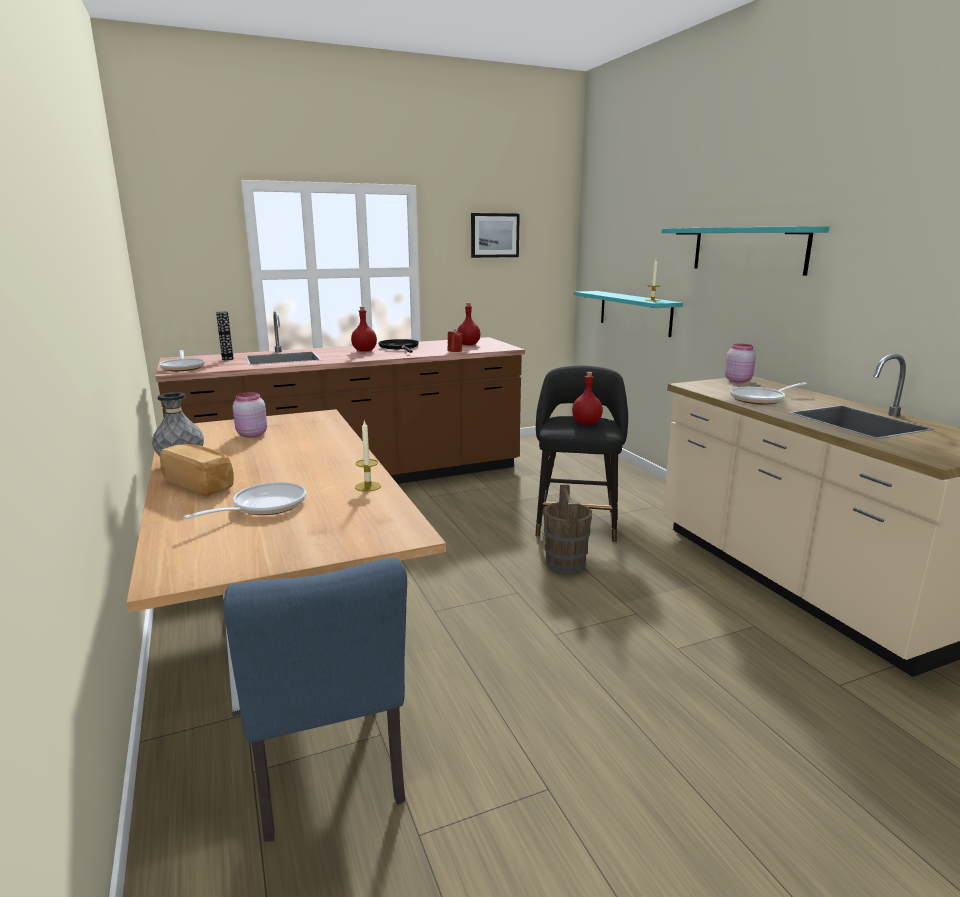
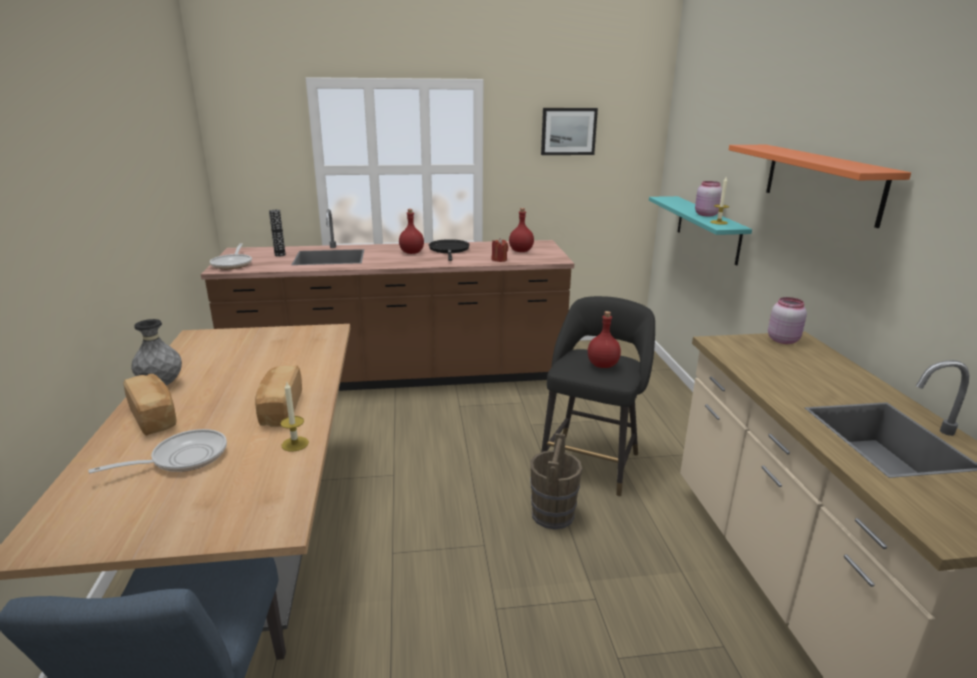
camera: 15 degrees right, 5 degrees up
(251, 434) = (248, 351): pink jar -> pink jar (705, 215)
(328, 467) = (279, 409): none -> bread
(748, 249) = (821, 182): turquoise shelf -> orange shelf
(760, 399) = (786, 379): frying pan -> none

